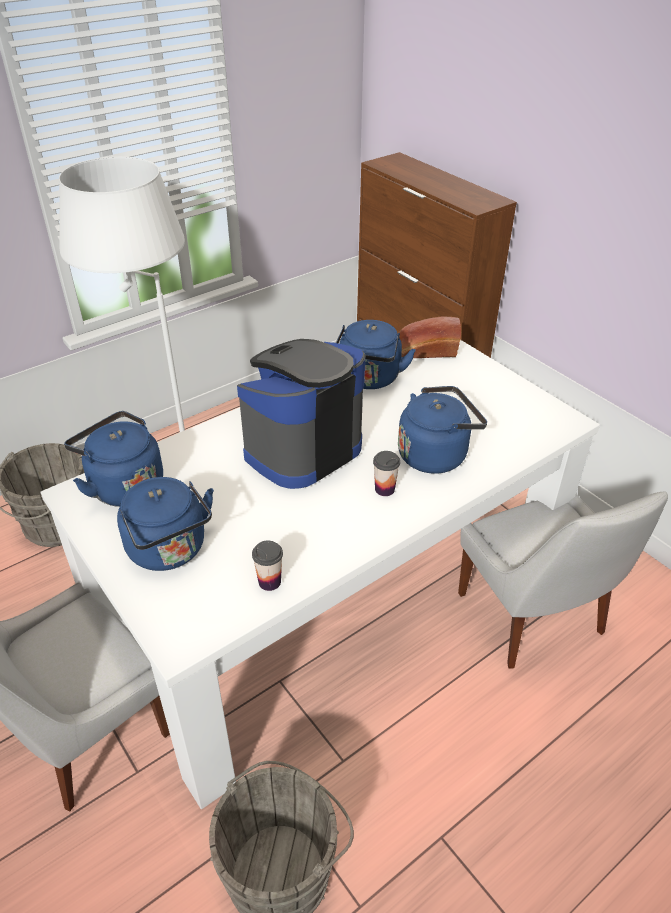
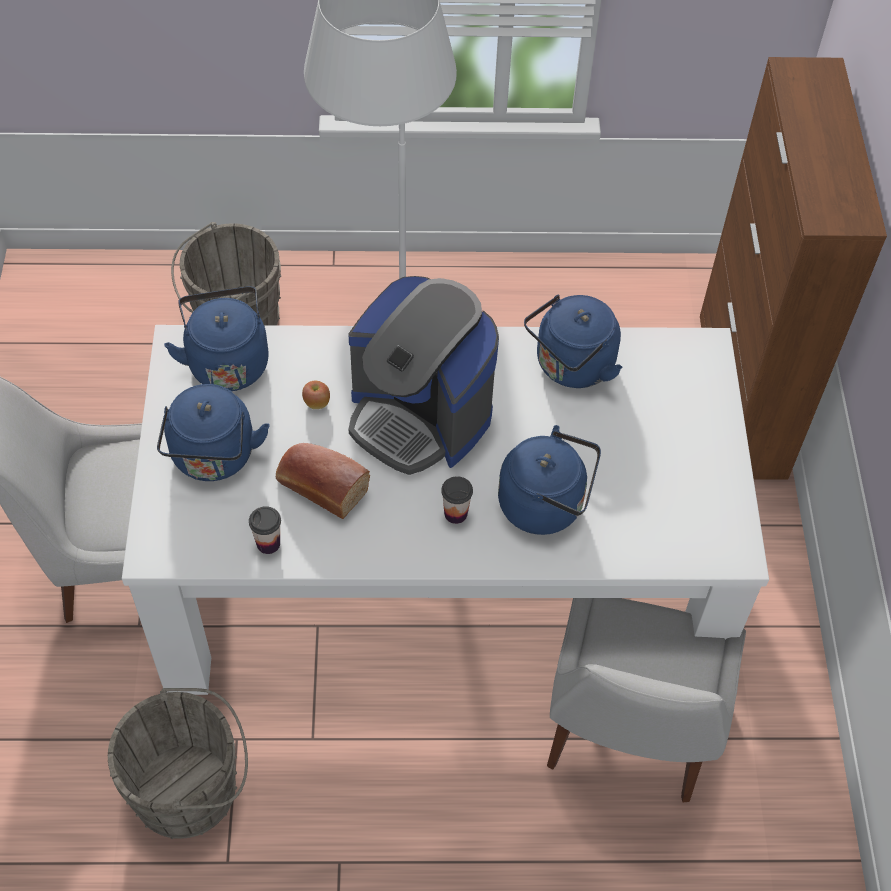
camera: 35 degrees right, 15 degrees up
(219, 477) = (316, 403): none -> apple
(301, 448) = (420, 416): coffee machine -> coffee machine turned 135 degrees counterclockwise
(425, 351) = (674, 362): bread -> bread (320, 486)

